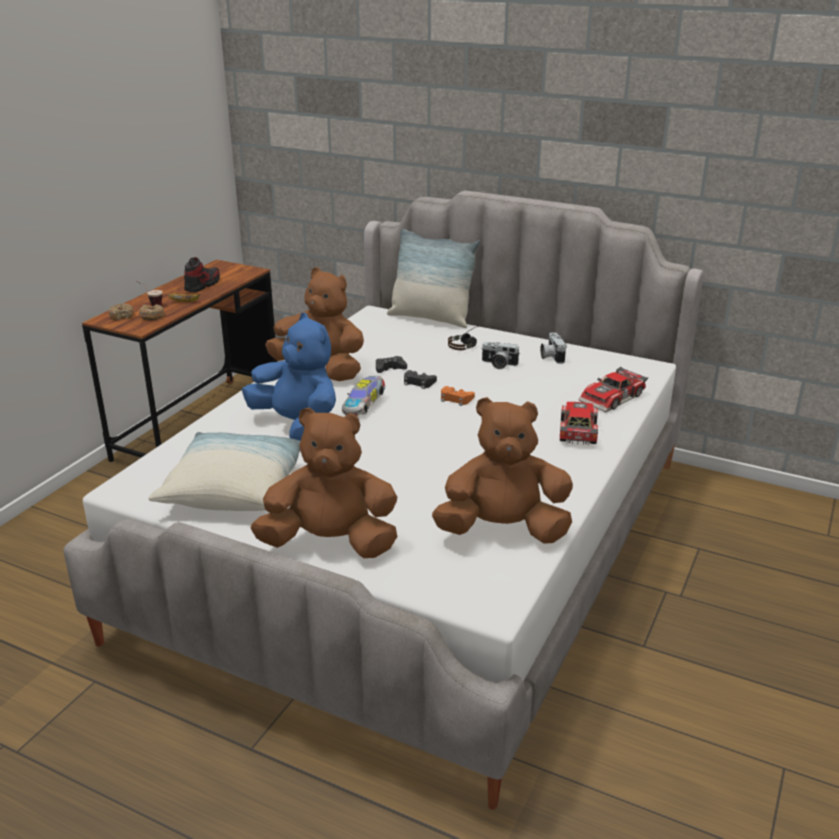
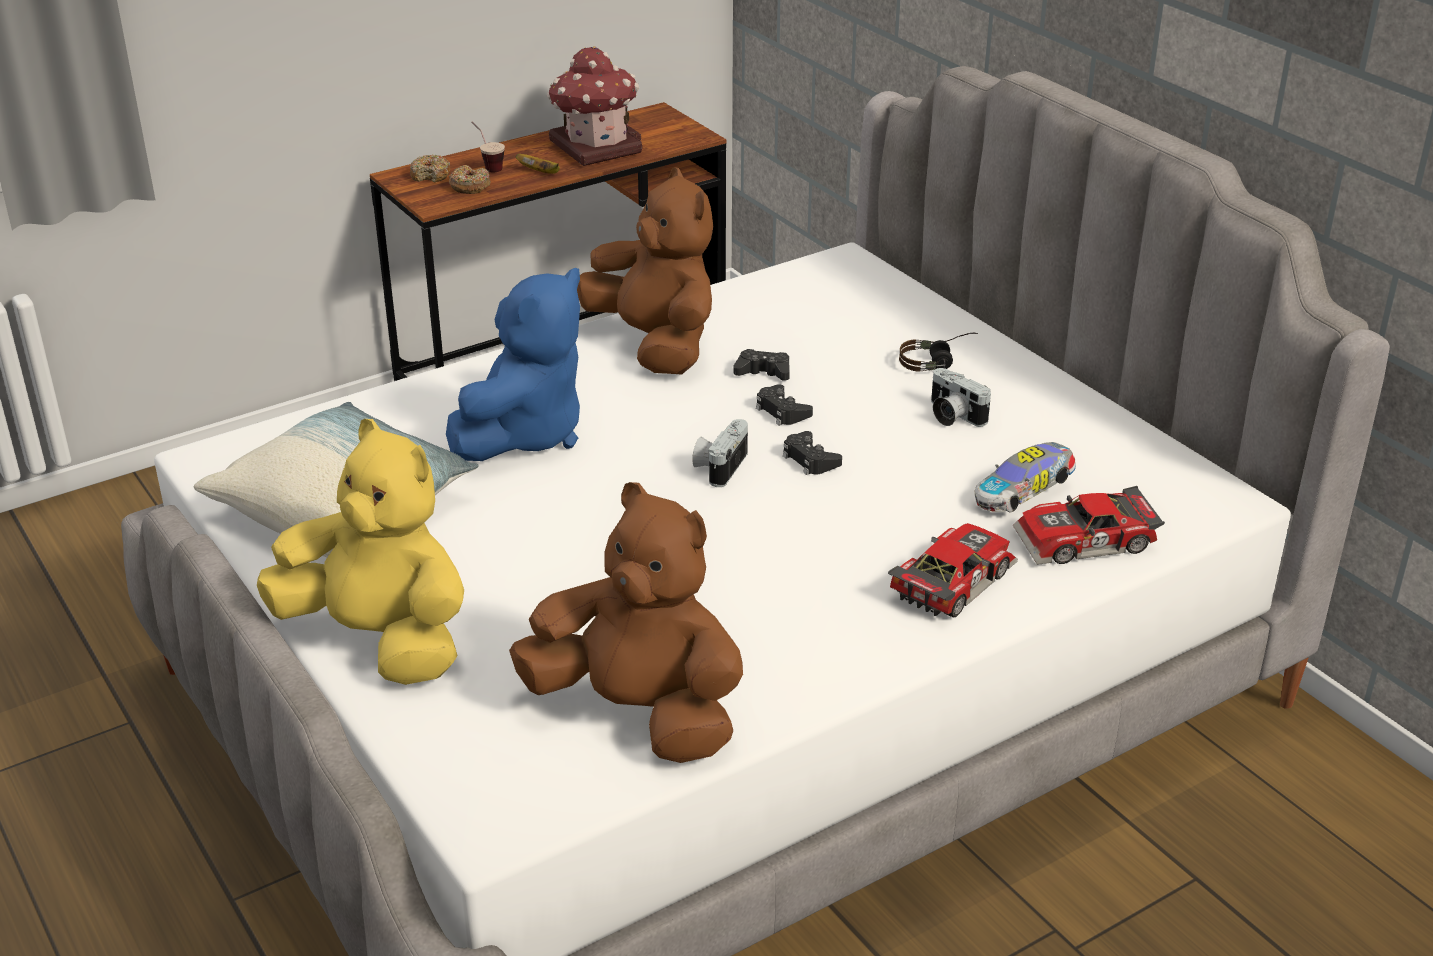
camera: 30 degrees right, 5 degrees up
(202, 285) = (595, 146): shoe -> toy house
(298, 427) = (525, 434): blue plush toy -> blue plush toy turned 45 degrees clockwise
(330, 543) = (380, 639): brown plush toy -> yellow plush toy
(364, 405) = (657, 426): toy car -> toy car (1024, 493)
(430, 318) = (930, 294): pillow -> none
(455, 399) = (810, 460): orange game controller -> black game controller
(551, 356) = (1063, 427): camera -> camera (719, 466)

